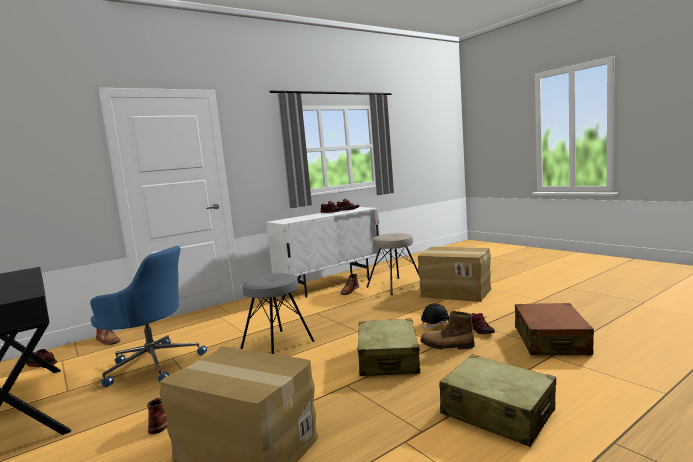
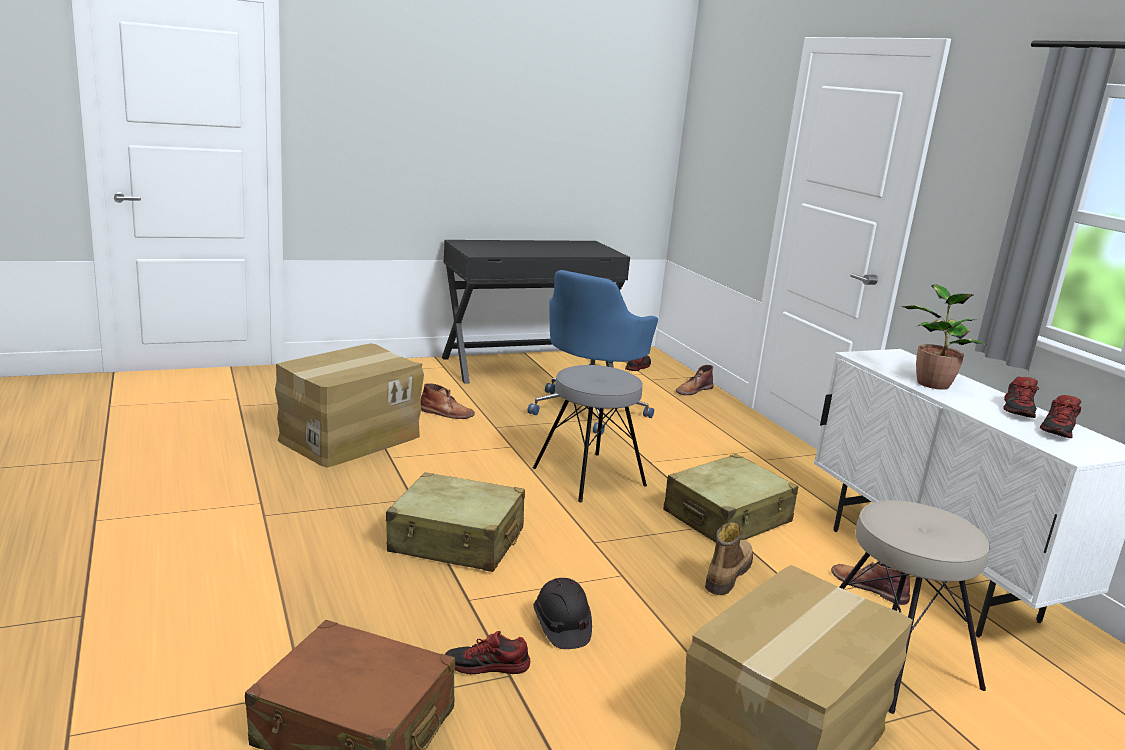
camera: 100 degrees right, 10 degrees up
(313, 216) = (931, 383): none -> potted plant
(447, 346) = (452, 603): boot -> boot (727, 574)
(497, 413) = (232, 569): beige suitcase -> beige suitcase (727, 517)

